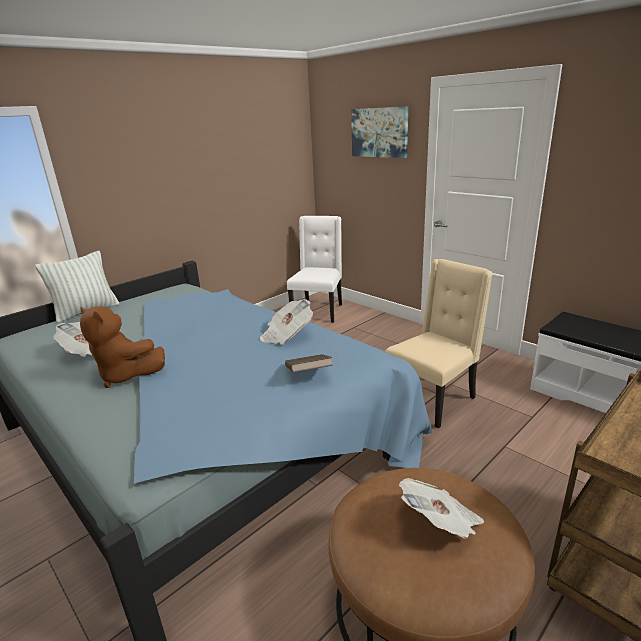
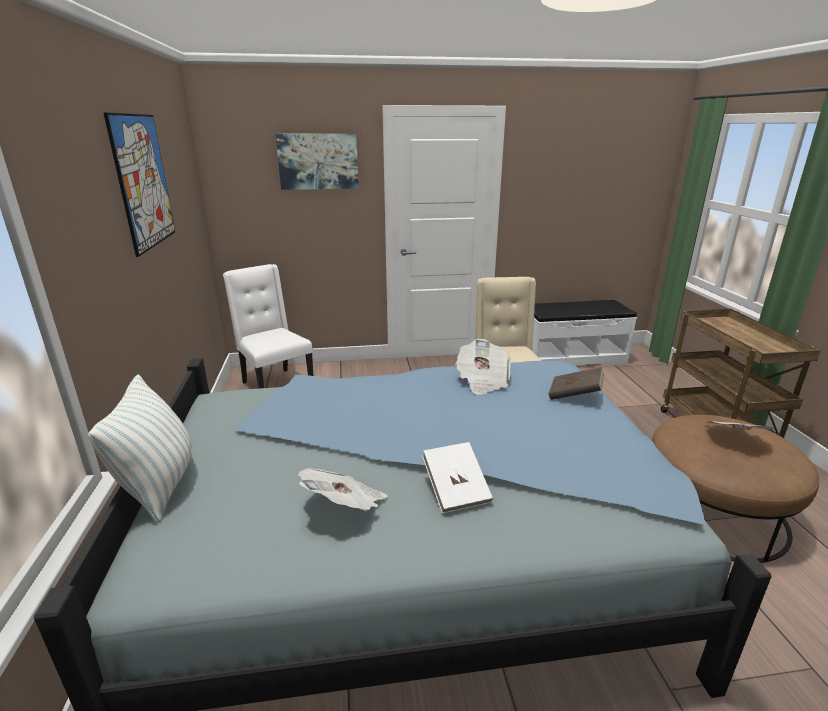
camera: 55 degrees left, 0 degrees up
(126, 376) = (456, 490): brown plush toy -> white book
(203, 145) = (143, 181): none -> picture

